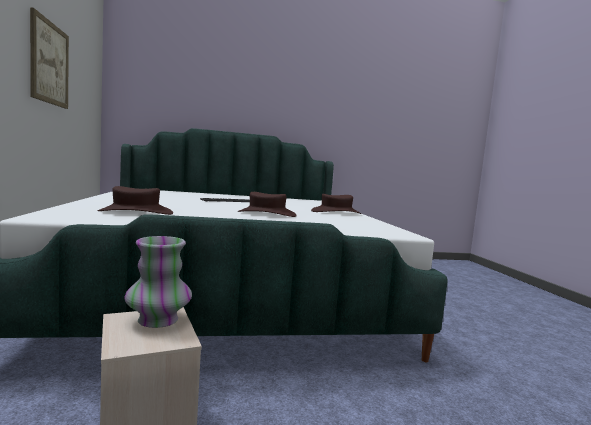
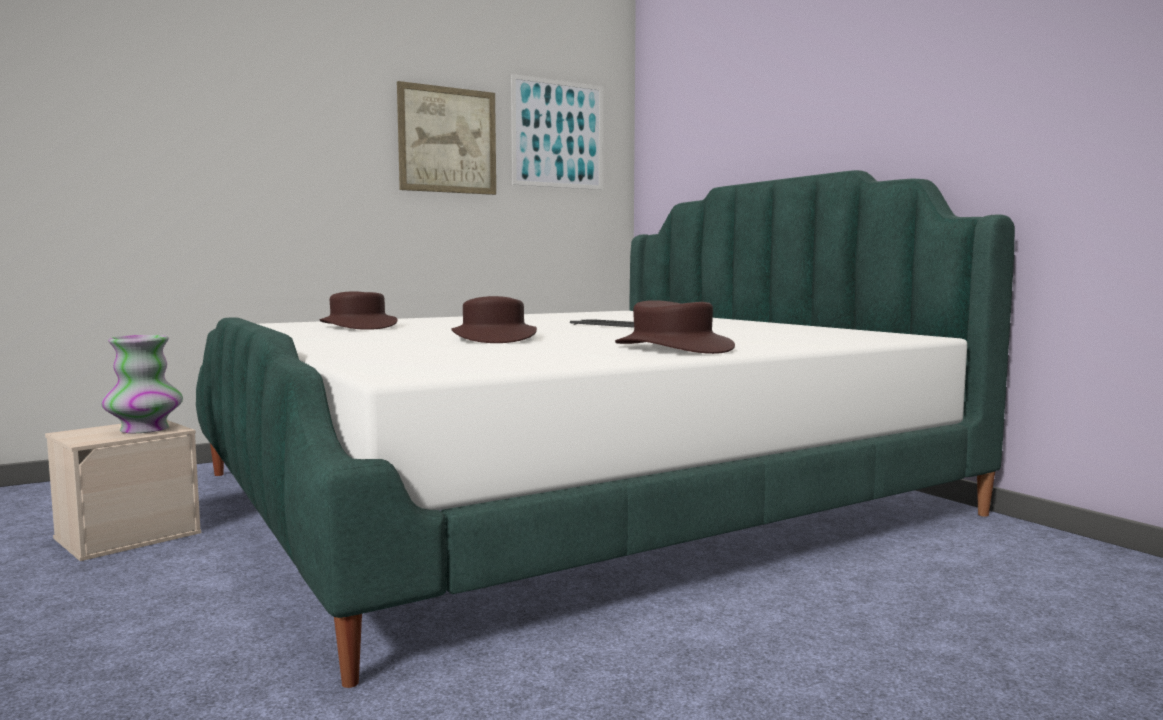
camera: 70 degrees right, 0 degrees up
(84, 73) = (558, 134): none -> picture

